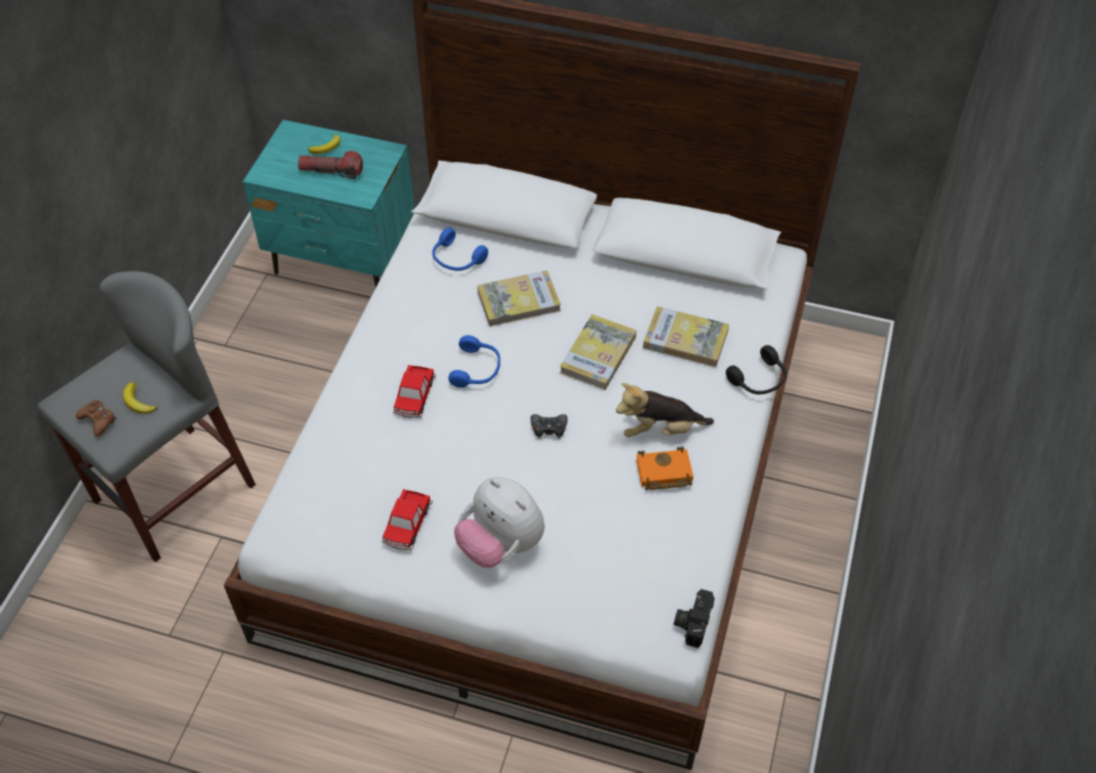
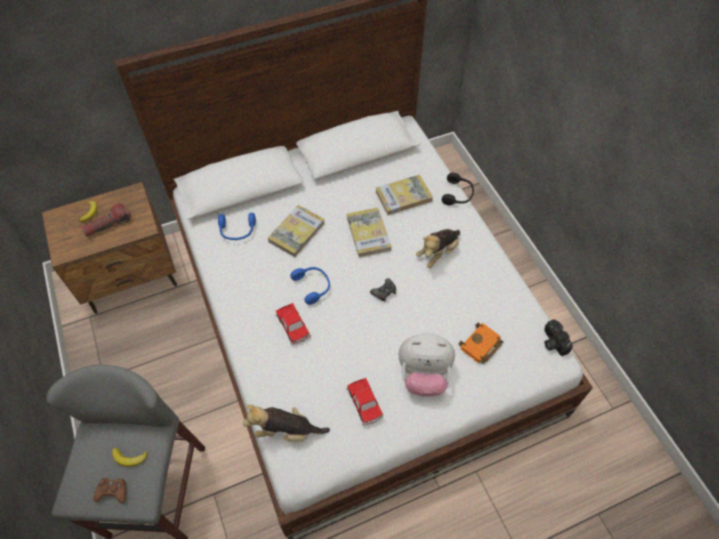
camera: 40 degrees left, 5 degrees up
(305, 492) = (287, 431): none -> plush toy
(343, 258) = (131, 277): turquoise nightstand -> brown nightstand
(663, 473) = (463, 275): orange book -> orange book (480, 346)

